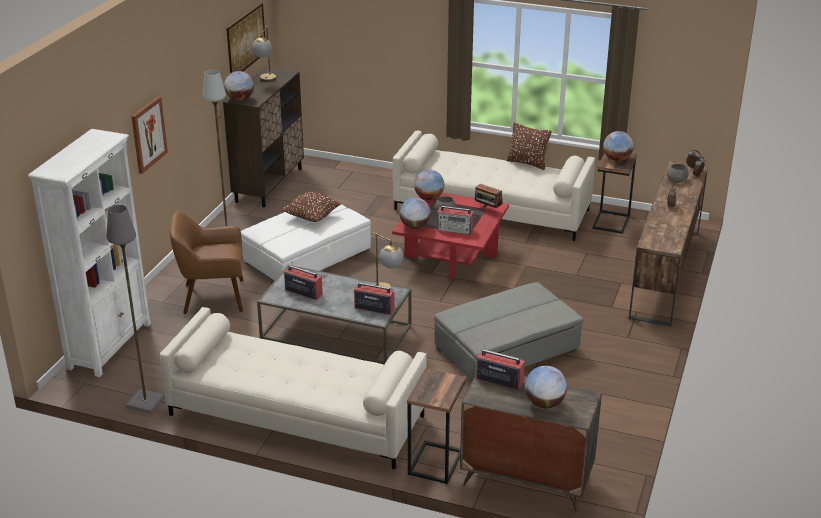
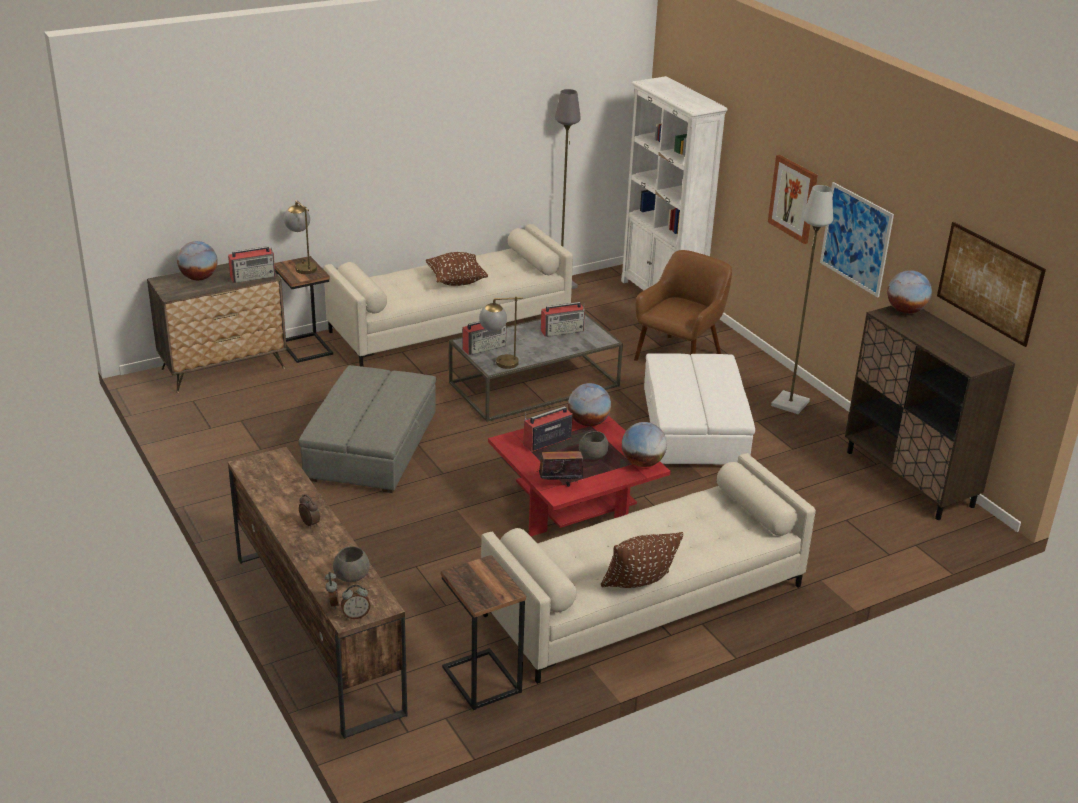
camera: 130 degrees right, 0 degrees up
(188, 106) = (856, 239): none -> picture
(266, 81) = (953, 344): table lamp -> table lamp (302, 266)
(312, 217) = (707, 394): brown pillow -> brown pillow (456, 281)
(617, 159) = (485, 583): globe -> none

